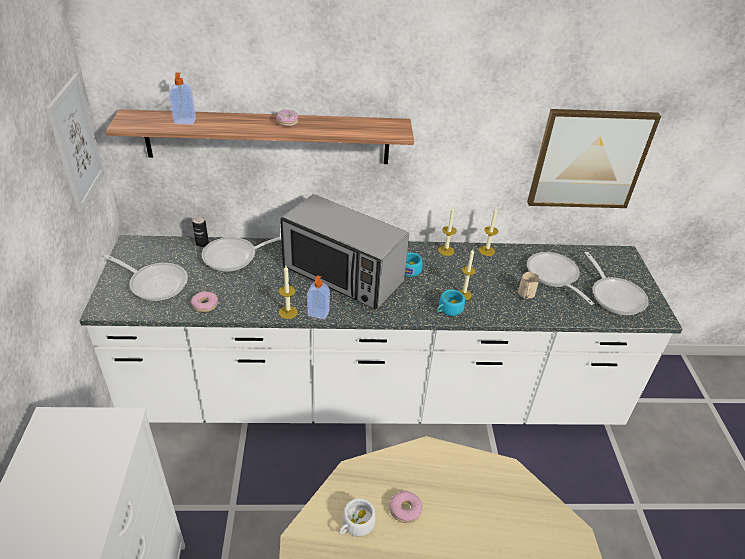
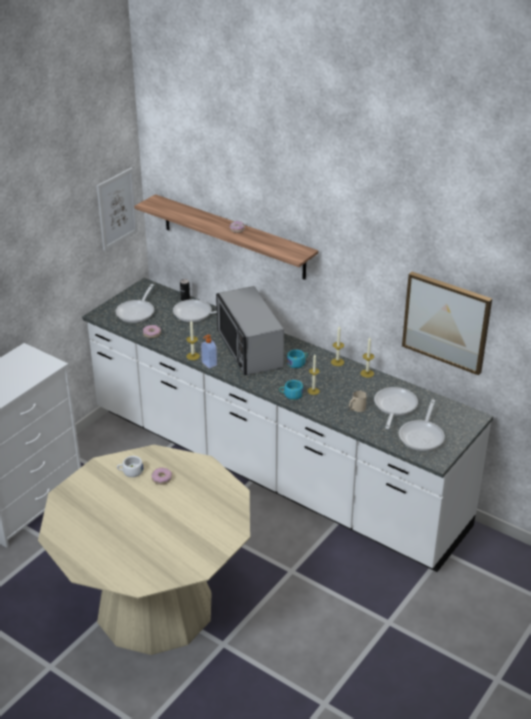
camera: 40 degrees right, 5 degrees down
(155, 283) = (137, 312): frying pan -> frying pan turned 45 degrees clockwise
(185, 121) = (181, 212): soap dispenser -> none

